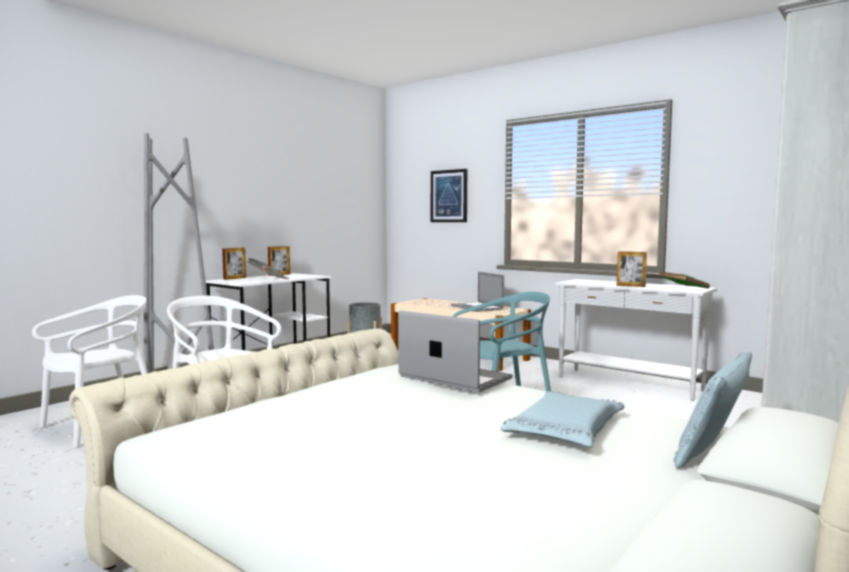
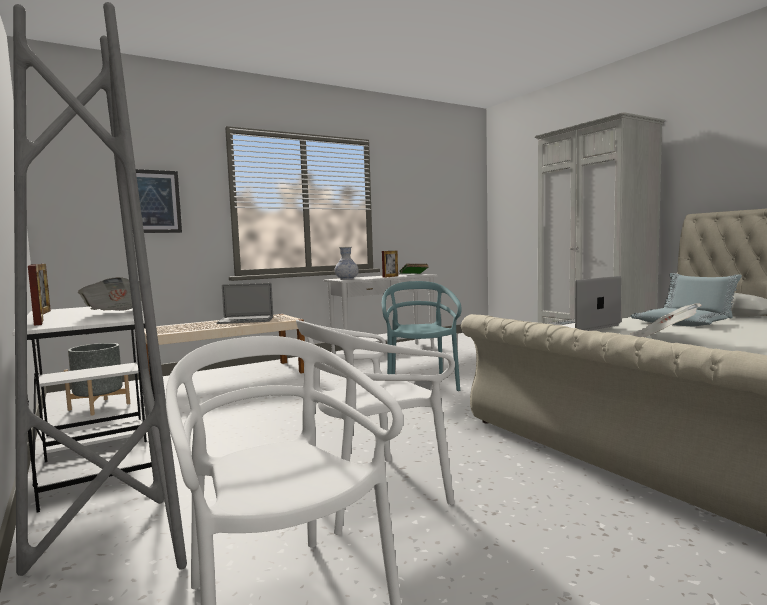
camera: 70 degrees left, 0 degrees up
(386, 407) = (662, 338): none -> newspaper
(573, 282) = (346, 279): none -> vase

